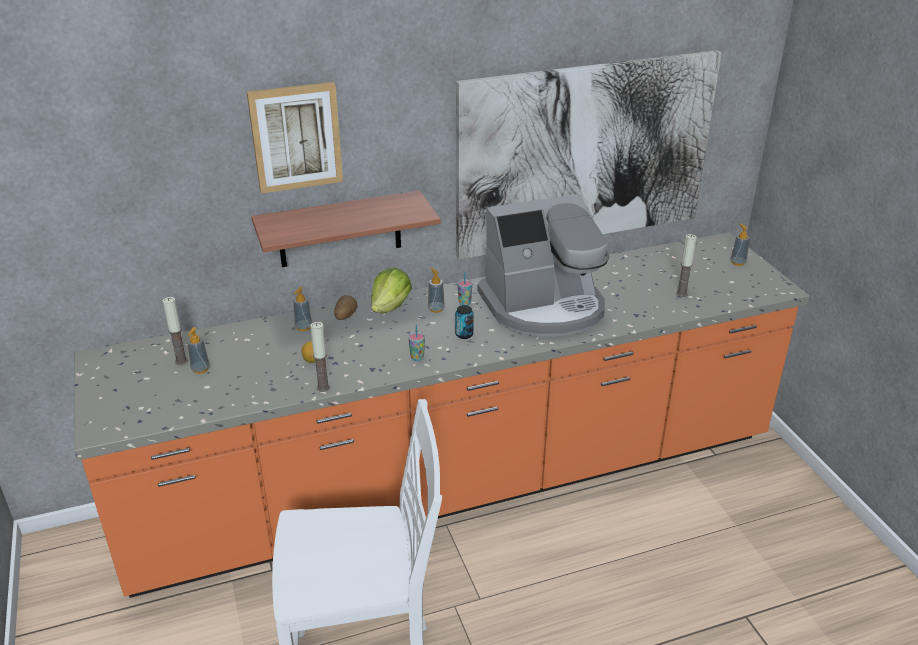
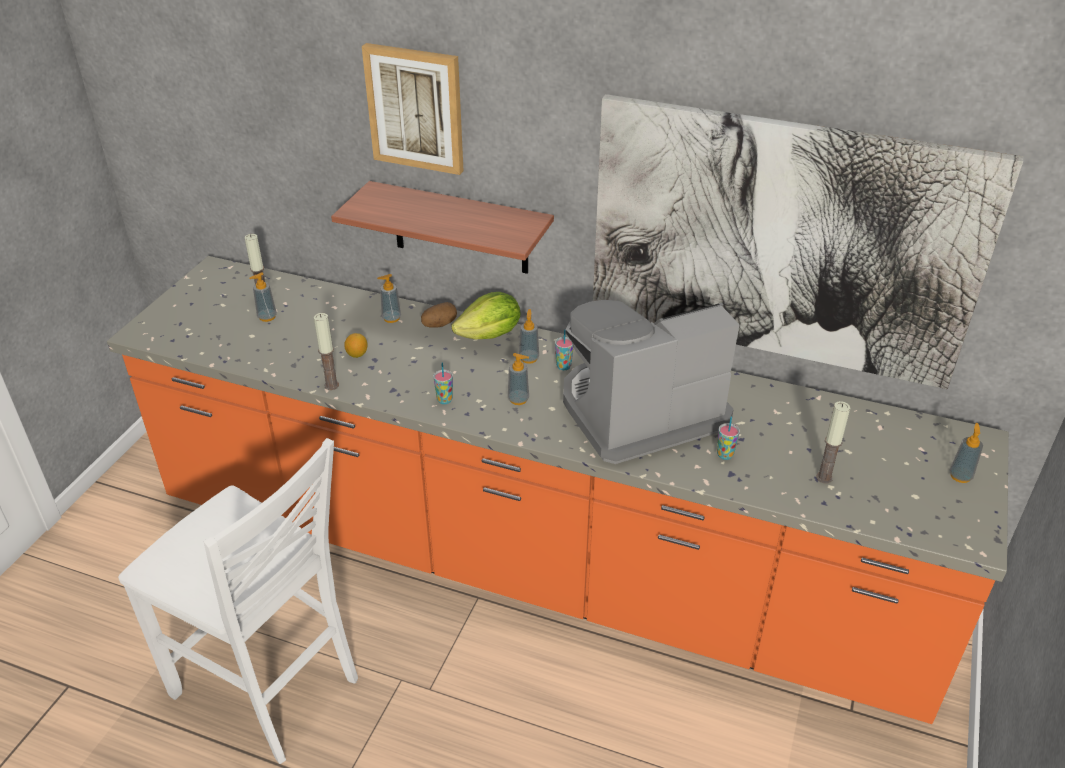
camera: 40 degrees right, 5 degrees up
(464, 334) = (518, 399): can -> soap dispenser
(544, 307) = (639, 411): coffee machine -> coffee machine turned 135 degrees clockwise
(620, 307) = (725, 455): none -> cup

